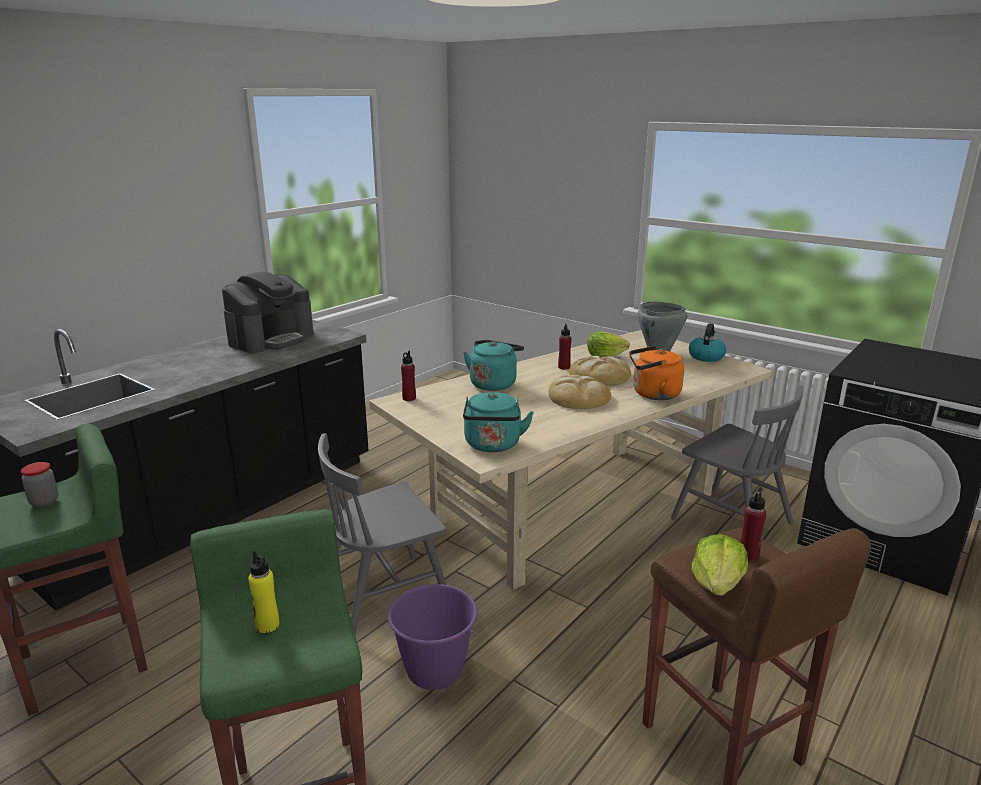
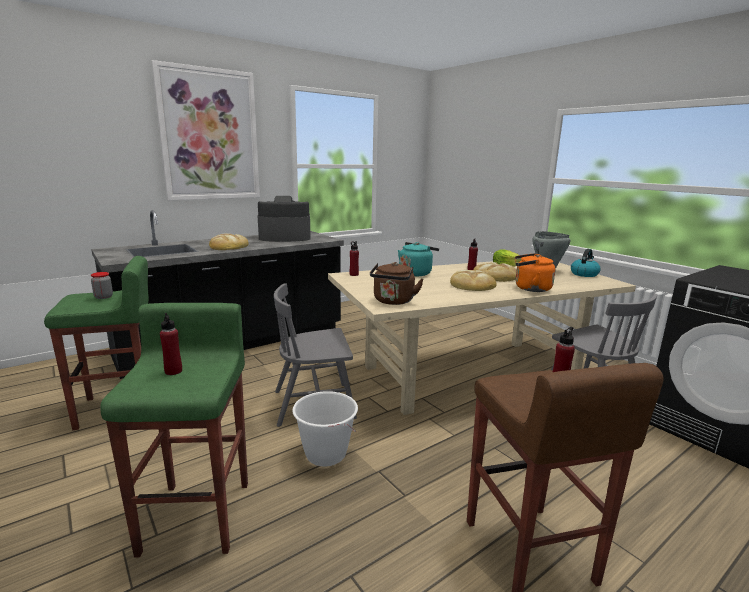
camera: 15 degrees right, 5 degrees down
(127, 186) = (210, 135): none -> picture
(195, 371) = (228, 246): none -> bread
(267, 625) = (173, 371): yellow bottle -> red bottle
(271, 339) = (284, 237): coffee machine -> coffee machine turned 150 degrees counterclockwise
(434, 671) = (325, 454): purple bucket -> white bucket
(493, 445) = (393, 301): turquoise kettle -> brown kettle
(717, 583) = (521, 400): lettuce -> none

